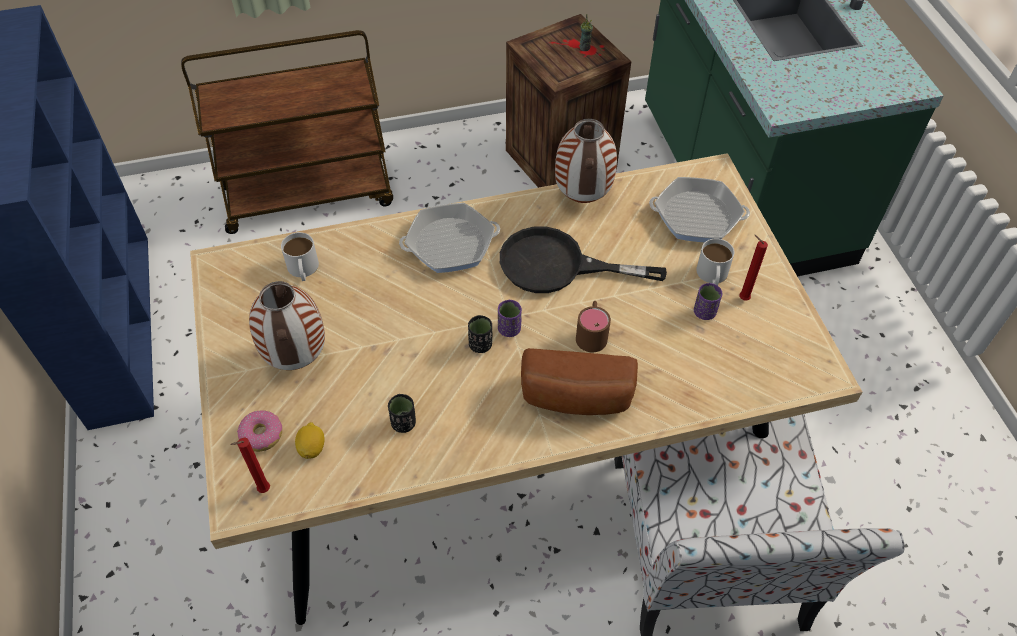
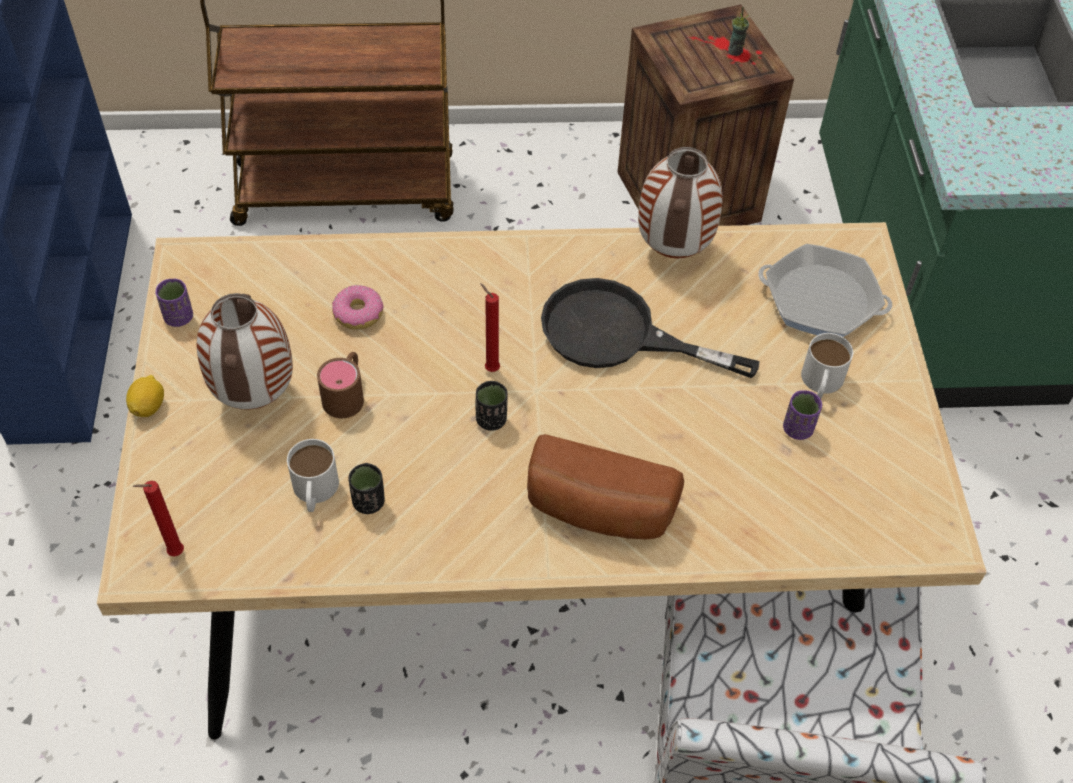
camera: 10 degrees right, 0 degrees up
(262, 435) = (189, 484): donut -> donut (358, 314)
(303, 270) = (290, 285): white mug -> white mug (314, 492)
(312, 448) = (247, 512): lemon -> lemon (148, 406)
(450, 244) = (485, 283): frying pan -> none
(509, 329) = (533, 406): purple cup -> purple cup (179, 317)
(592, 333) = (640, 430): brown mug -> brown mug (346, 393)
(742, 298) = (853, 419): red candle -> red candle (490, 368)

